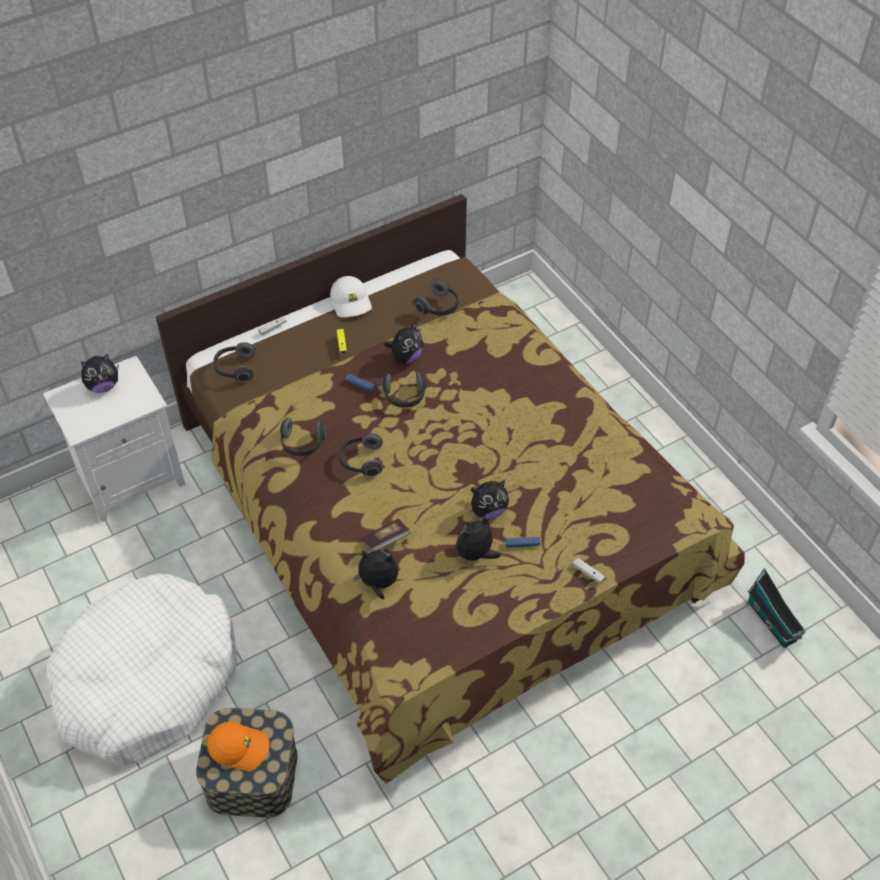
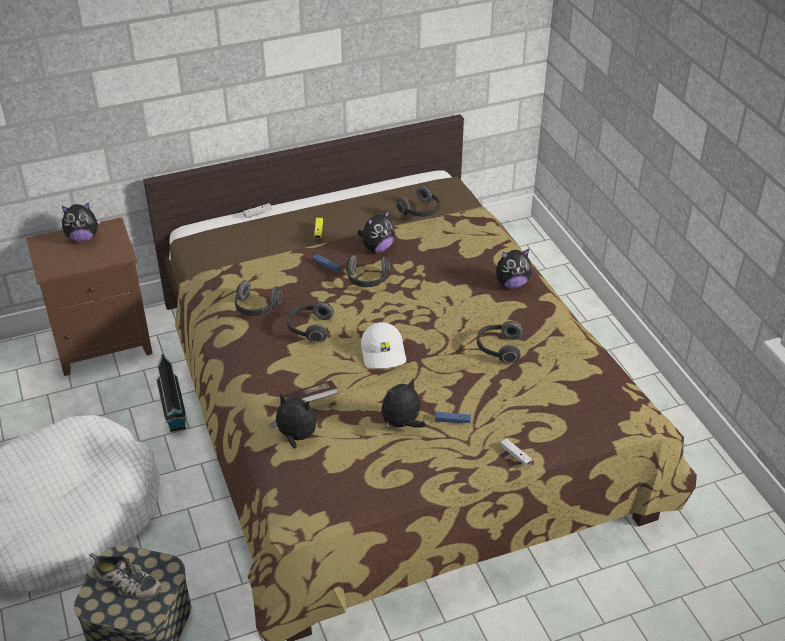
camera: 10 degrees right, 10 degrees down
(131, 477) = (104, 342): white nightstand -> brown nightstand
(235, 368) = (212, 241): headphones -> headphones (498, 349)
(240, 747) = (126, 584): orange cap -> shoe
(351, 302) = (338, 200): white cap -> white cap (384, 353)
(488, 510) = (425, 386): plush toy -> plush toy (511, 284)
(773, 623) = (722, 558): toy house -> toy house (174, 412)

